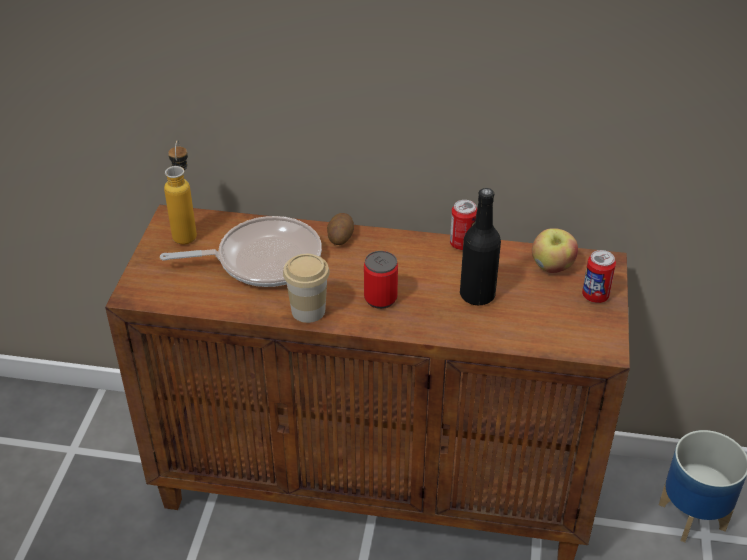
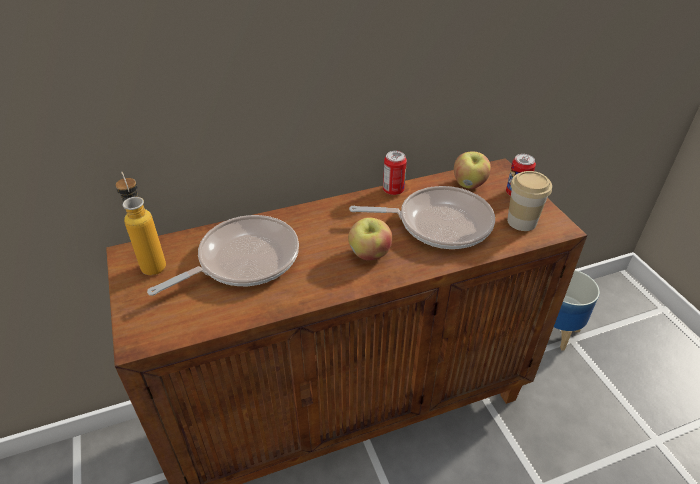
camera: 30 degrees left, 0 degrees up
(308, 311) = (319, 288): cup -> cup (521, 221)
(340, 237) = (295, 218): potato -> none
(380, 298) = (369, 254): can -> apple
(477, 295) = (438, 223): black bottle -> frying pan

